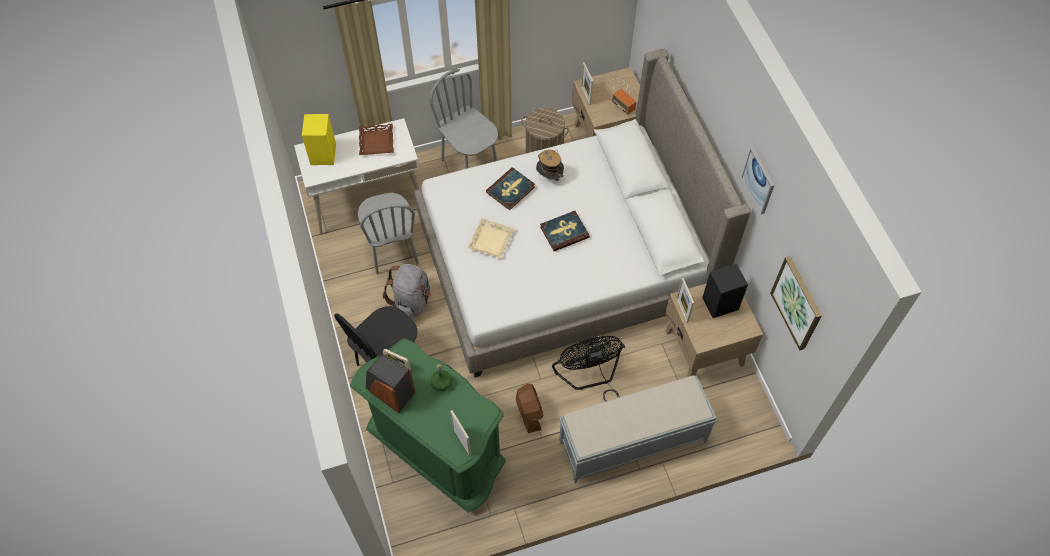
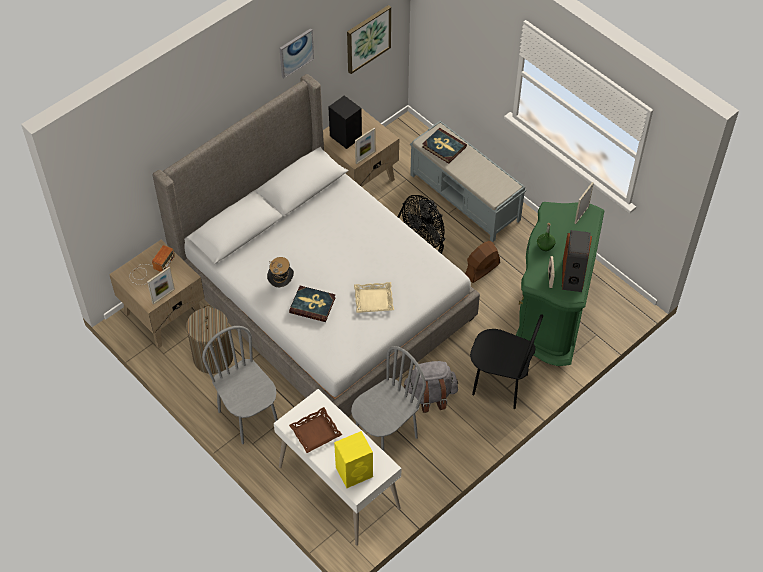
camera: 115 degrees left, 5 degrees down
(470, 163) = (248, 417): grey chair -> grey chair turned 120 degrees clockwise
(564, 232) = (336, 251): book -> book (444, 147)

